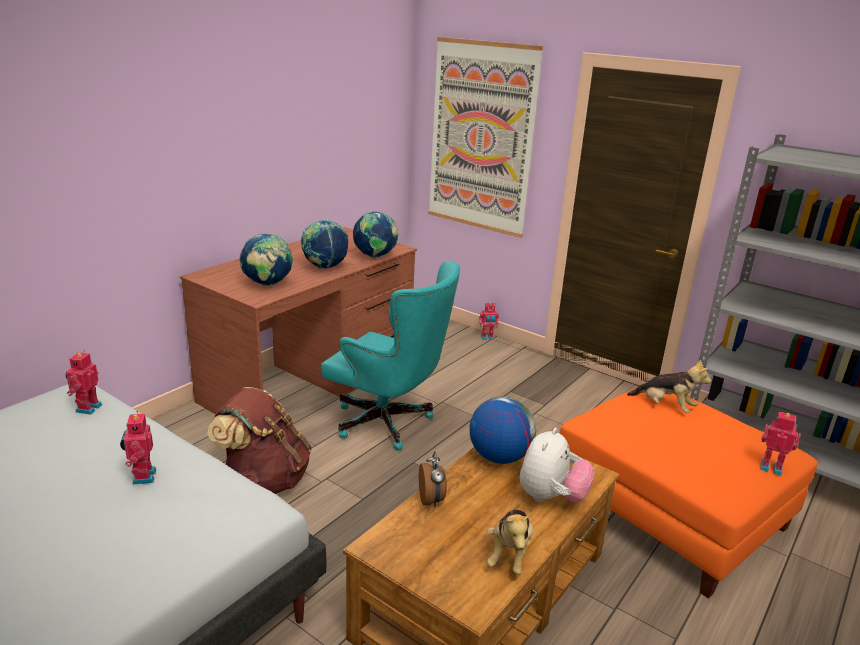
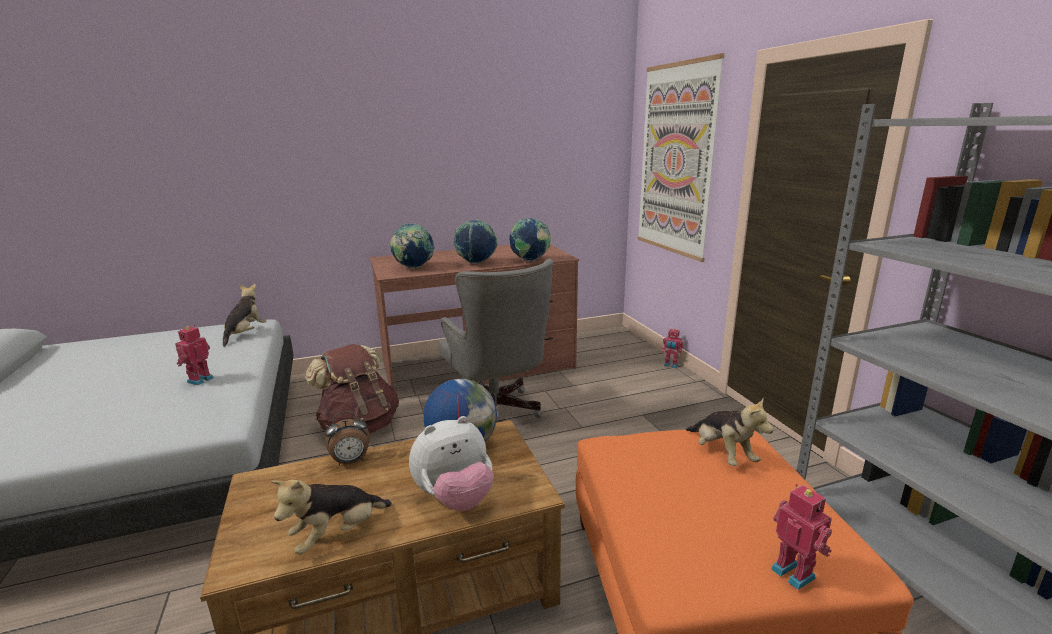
camera: 35 degrees right, 5 degrees down
(87, 408) = (245, 334): toy robot -> plush toy
(388, 424) = (497, 413): turquoise office chair -> grey office chair
(431, 500) = (351, 461): alarm clock -> alarm clock turned 45 degrees clockwise

